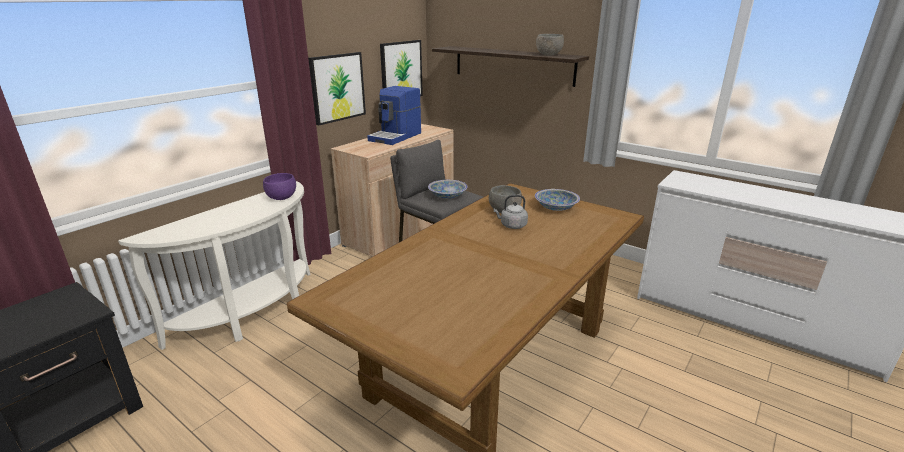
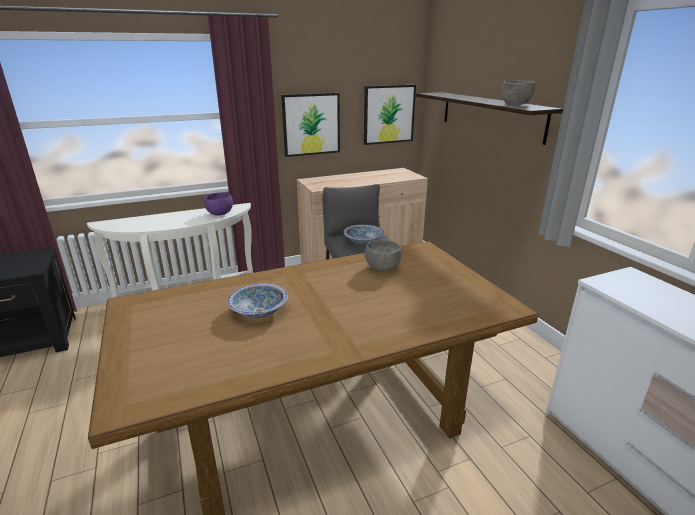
camera: 30 degrees right, 0 degrees up
(396, 137) = (364, 177): coffee machine -> none
(512, 225) = (369, 284): grey kettle -> none
(556, 207) = (442, 277): bowl -> bowl (259, 311)

